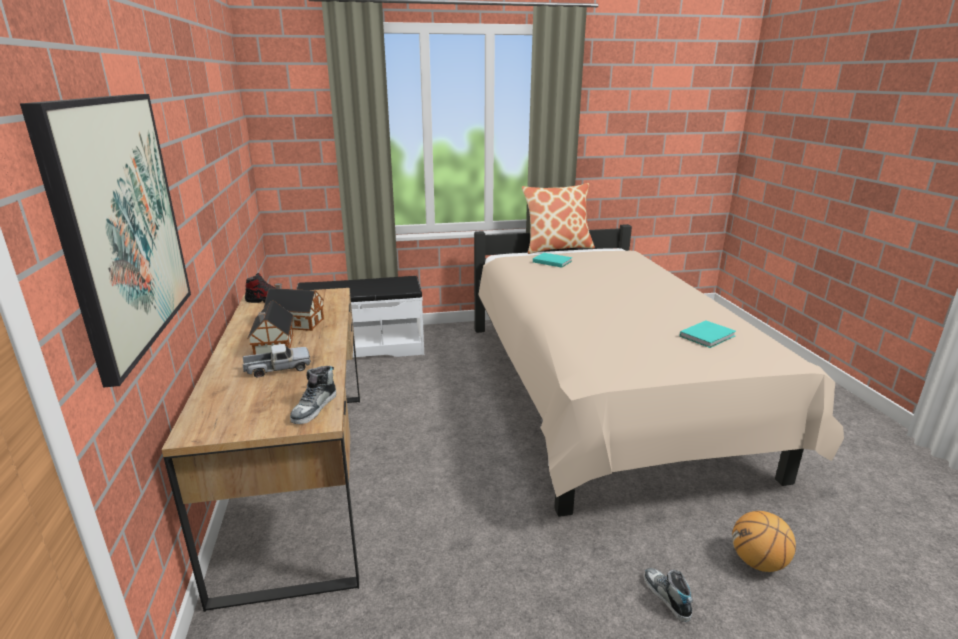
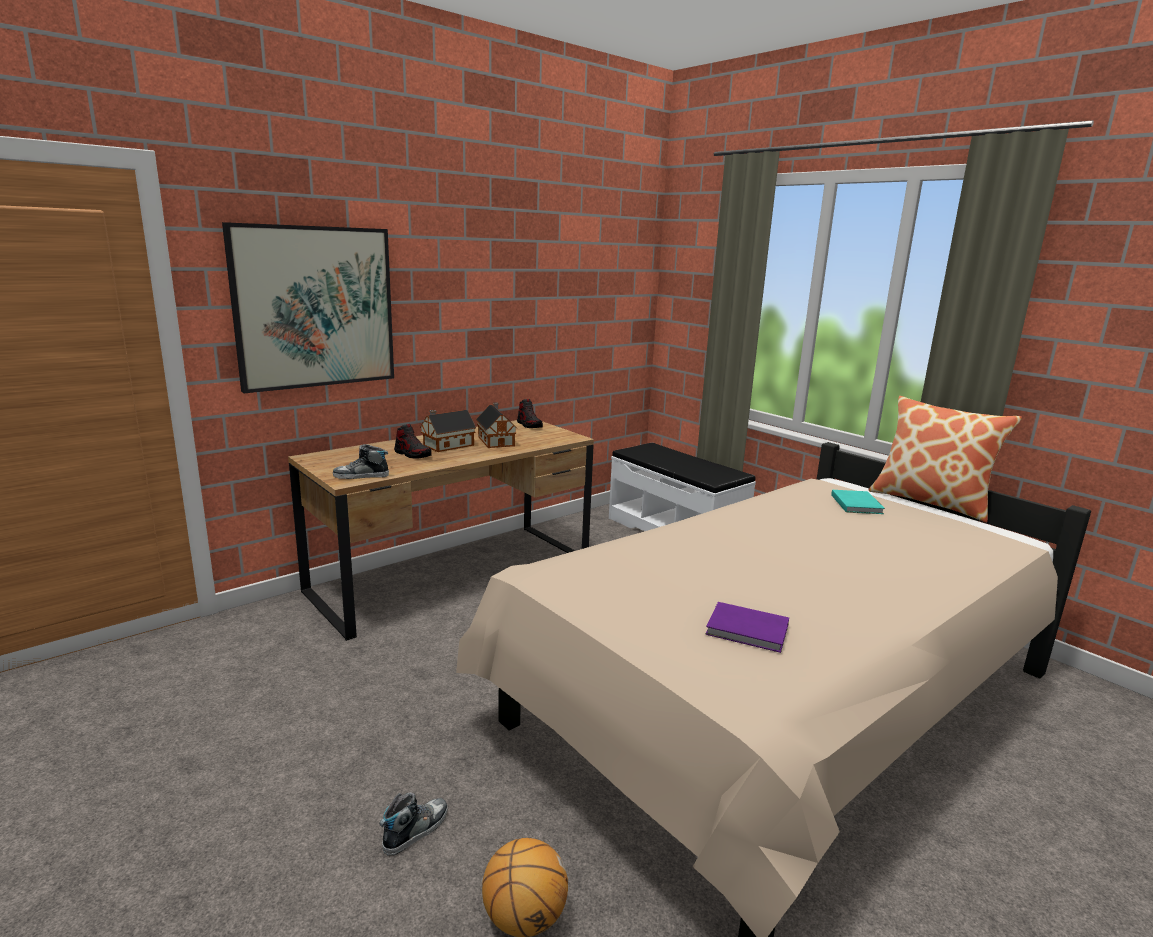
camera: 60 degrees right, 5 degrees down
(278, 368) = (412, 454): toy truck -> shoe
(708, 336) = (749, 631): turquoise book -> purple book

